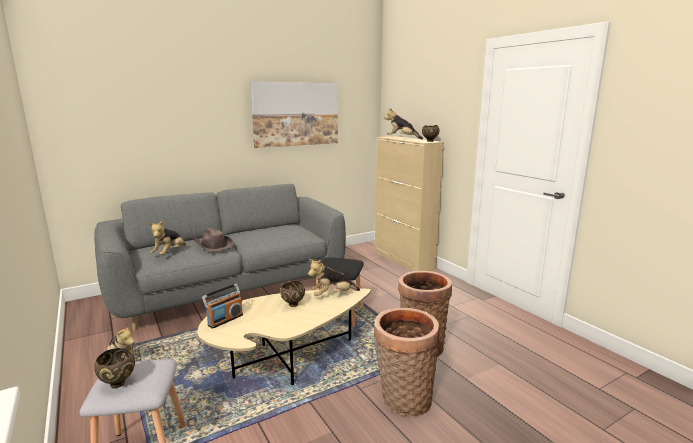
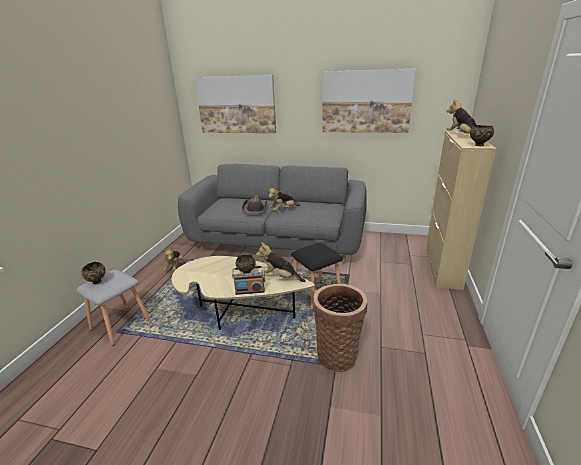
camera: 45 degrees right, 10 degrees up
(136, 119) = (236, 105): none -> picture
(169, 253) = (225, 207): plush toy -> plush toy (283, 210)
(225, 320) = (199, 266): radio -> radio (250, 291)
(403, 400) = (261, 387): basket -> none

